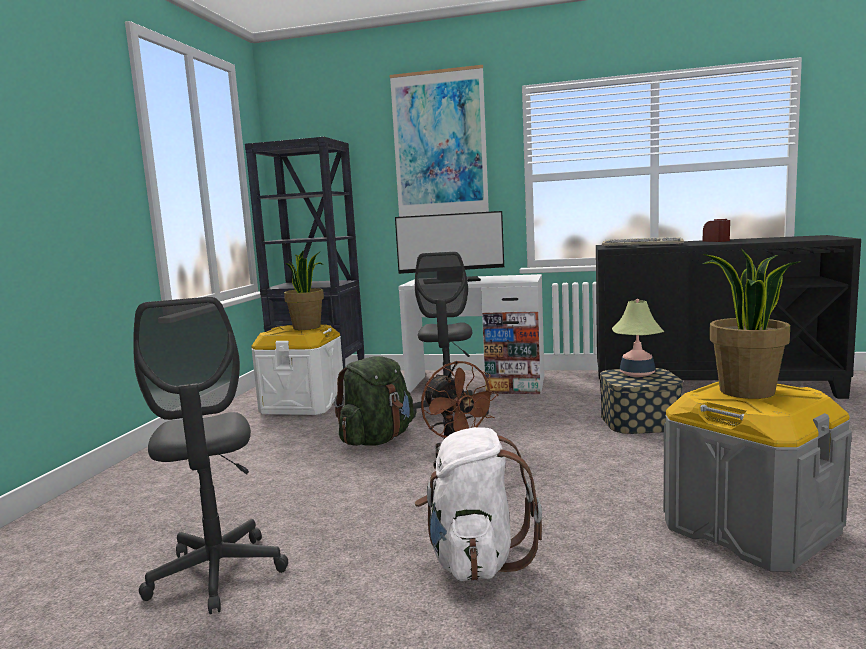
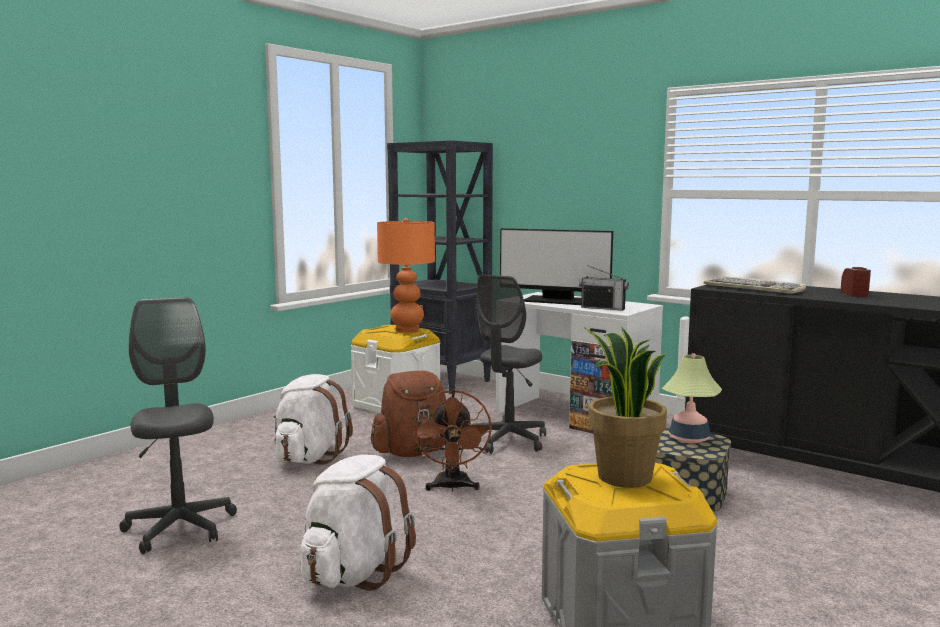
camera: 25 degrees right, 0 degrees up
(217, 574) = (180, 528): grey office chair -> grey office chair turned 150 degrees clockwise
(276, 468) = (309, 457): none -> white backpack
(307, 327) = (407, 330): potted plant -> orange table lamp
(377, 440) = (414, 452): green backpack -> brown backpack
(439, 145) = (579, 150): picture -> none
(504, 280) = (603, 308): none -> radio

